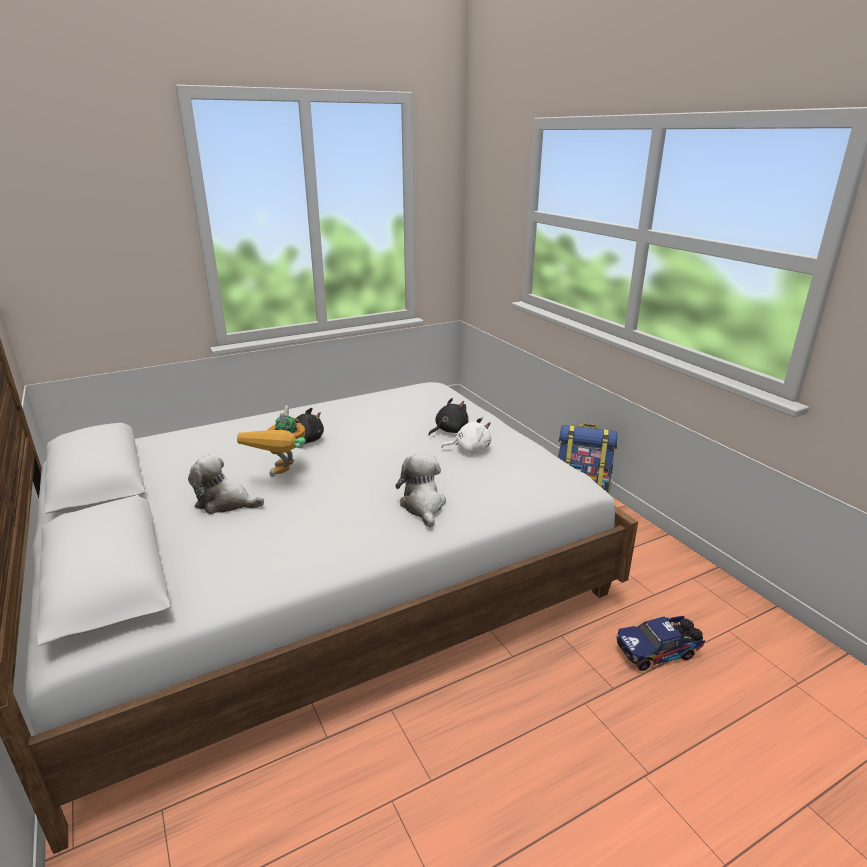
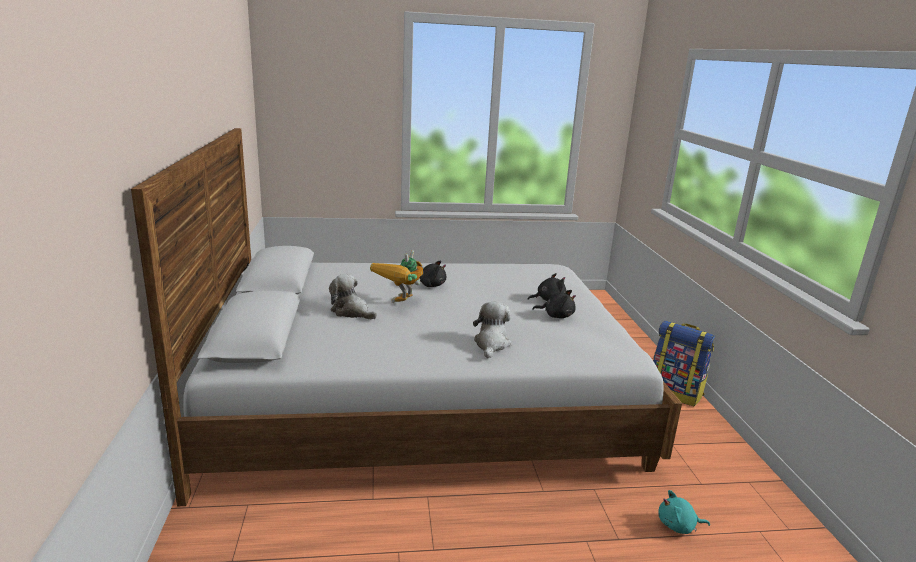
camera: 20 degrees right, 5 degrees down
(470, 449) = (556, 316): white plush toy -> black plush toy
(659, 651) = (678, 526): toy truck -> turquoise plush toy

